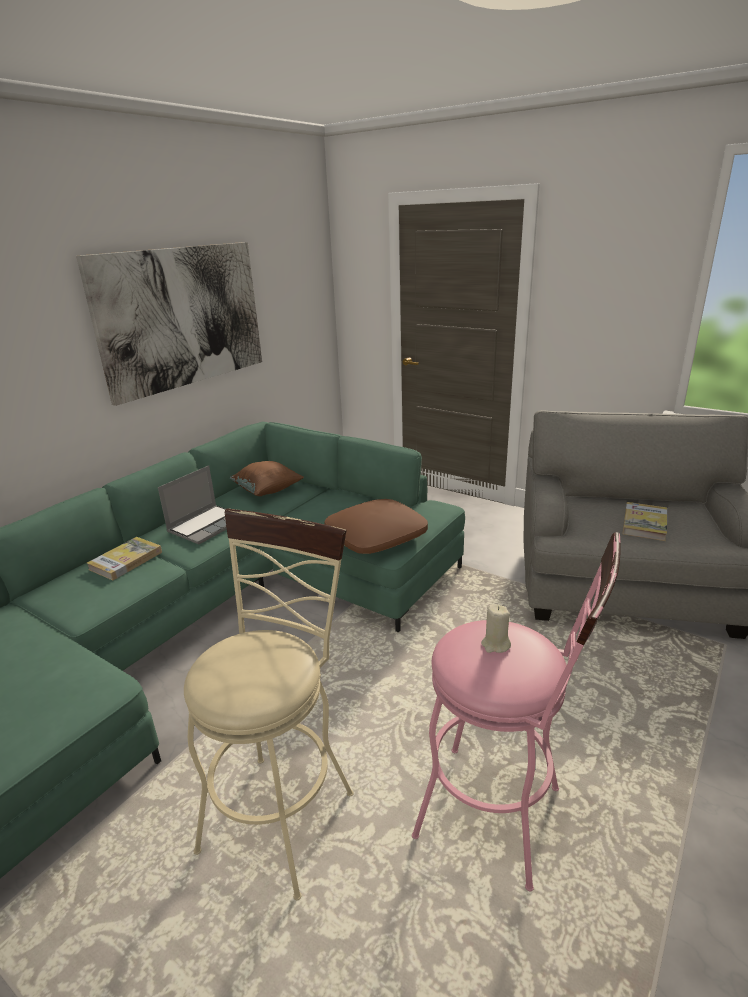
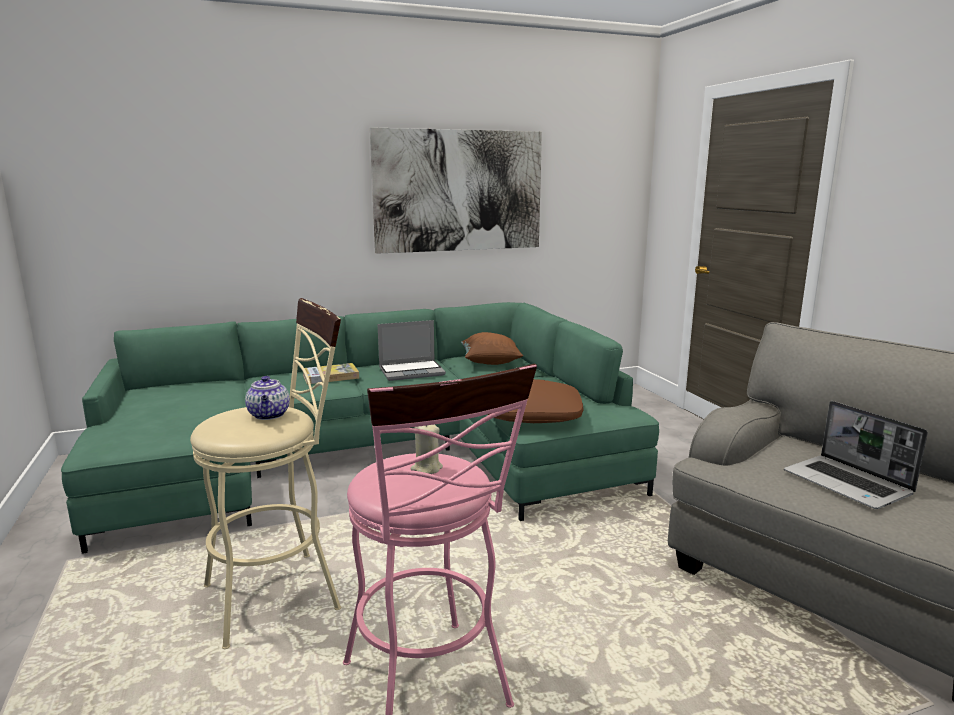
camera: 35 degrees right, 10 degrees down
(261, 652) = (269, 415): none -> teapot
(644, 524) = (848, 484): book -> laptop

